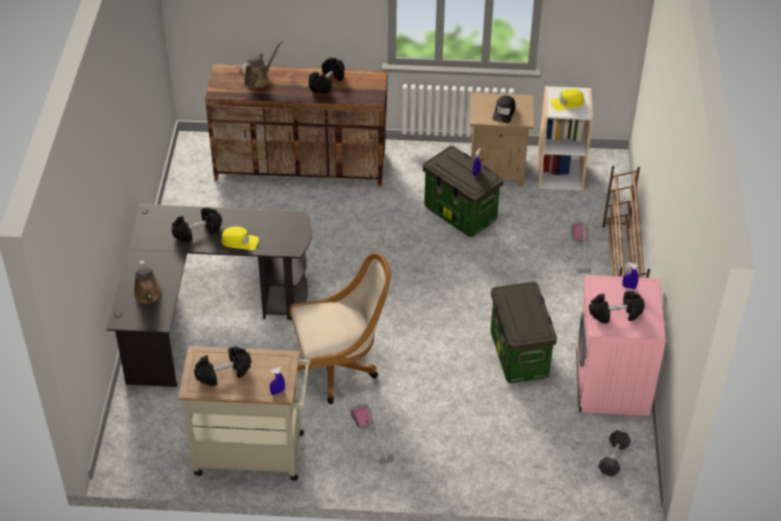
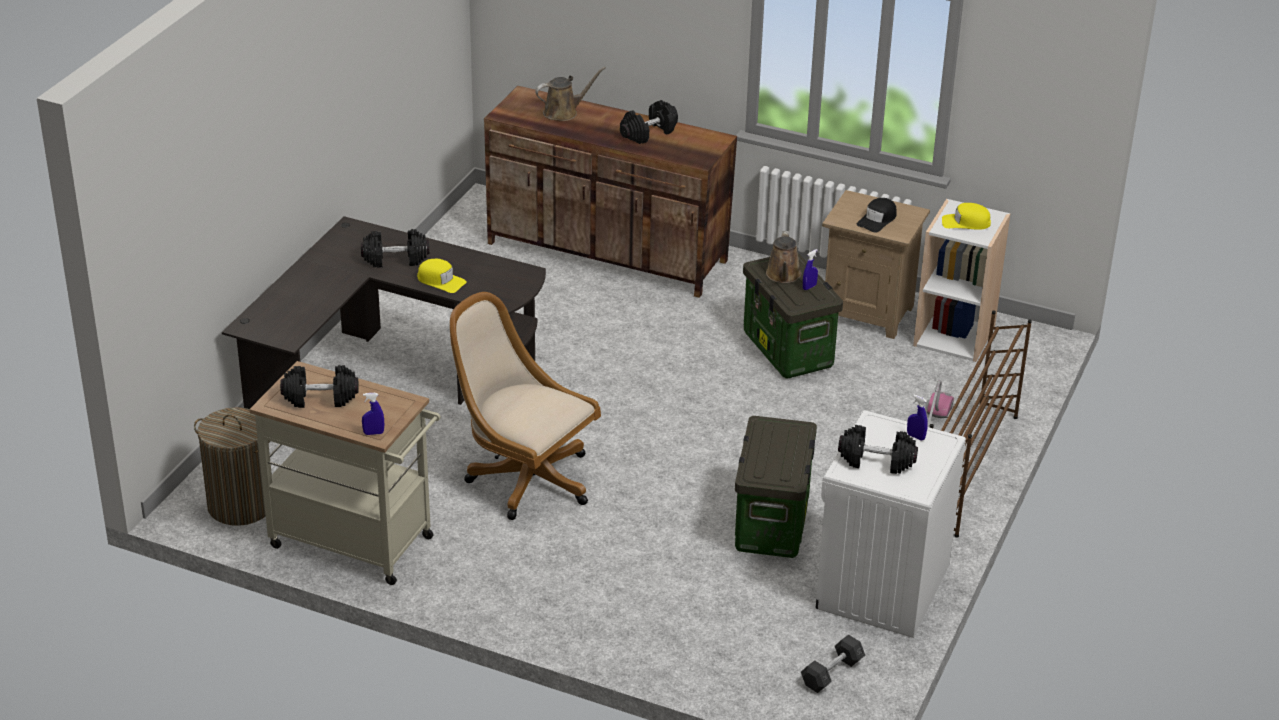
camera: 20 degrees right, 10 degrees down
(148, 296) = (293, 310): brown watering can -> brown watering can (783, 276)
(155, 447) = (240, 505): none -> laundry basket
(338, 365) = (523, 476): office chair -> office chair turned 150 degrees counterclockwise
(372, 436) = (519, 564): vacuum cleaner -> none
(609, 383) = (879, 587): pink washing machine -> white washing machine

